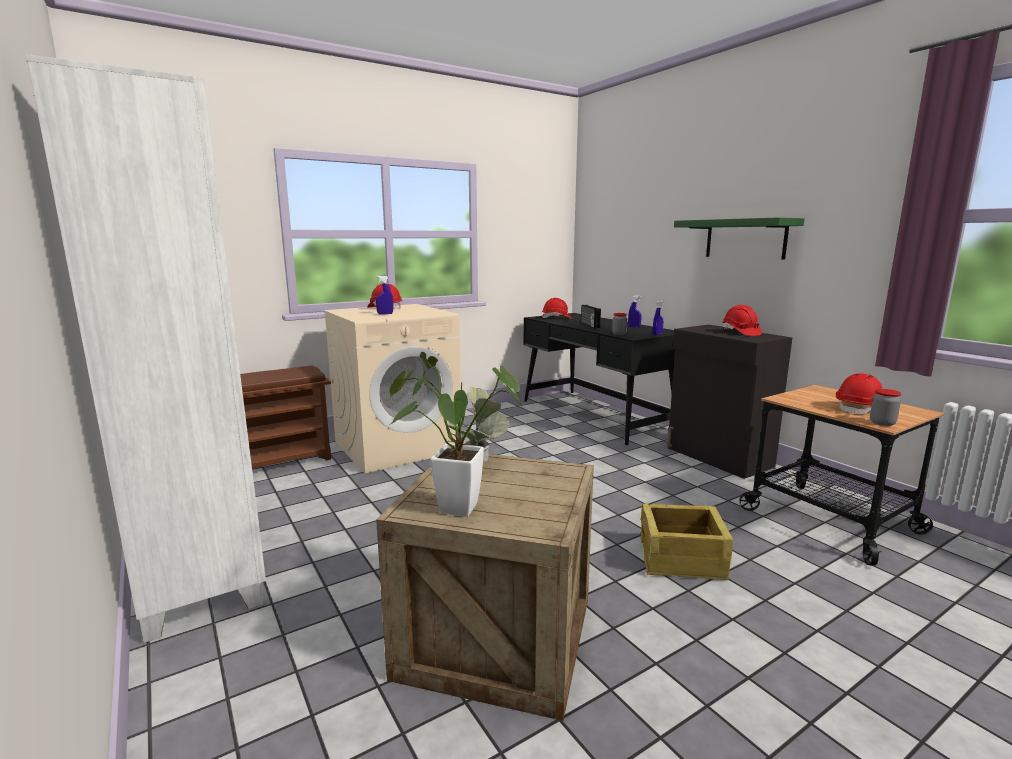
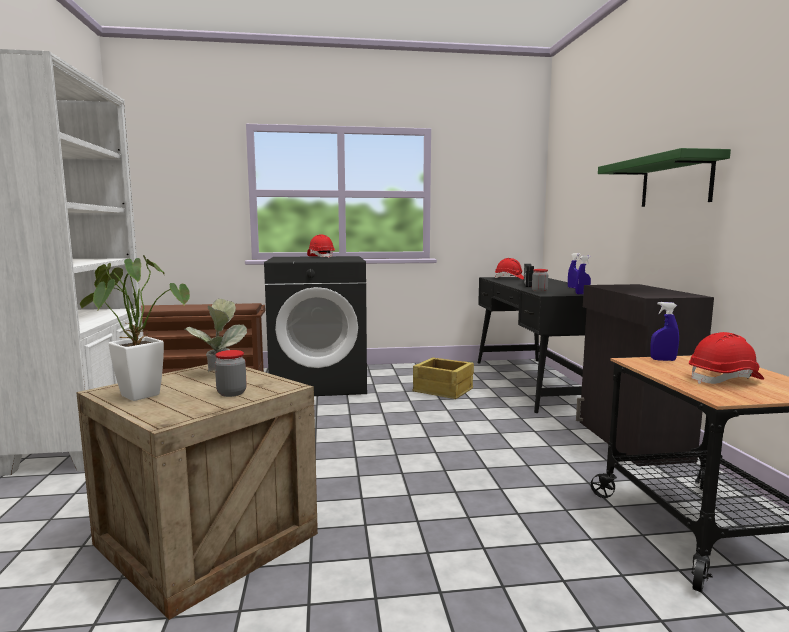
camera: 25 degrees right, 5 degrees down
(385, 314) = (306, 259): blue spray bottle -> blue spray bottle (663, 360)
(398, 446) = (320, 383): beige washing machine -> black washing machine
(682, 559) = (458, 524): crate -> crate (443, 390)
(740, 332) = (655, 290): red hard hat -> none
(882, 423) = (723, 395): jar -> jar (231, 393)

